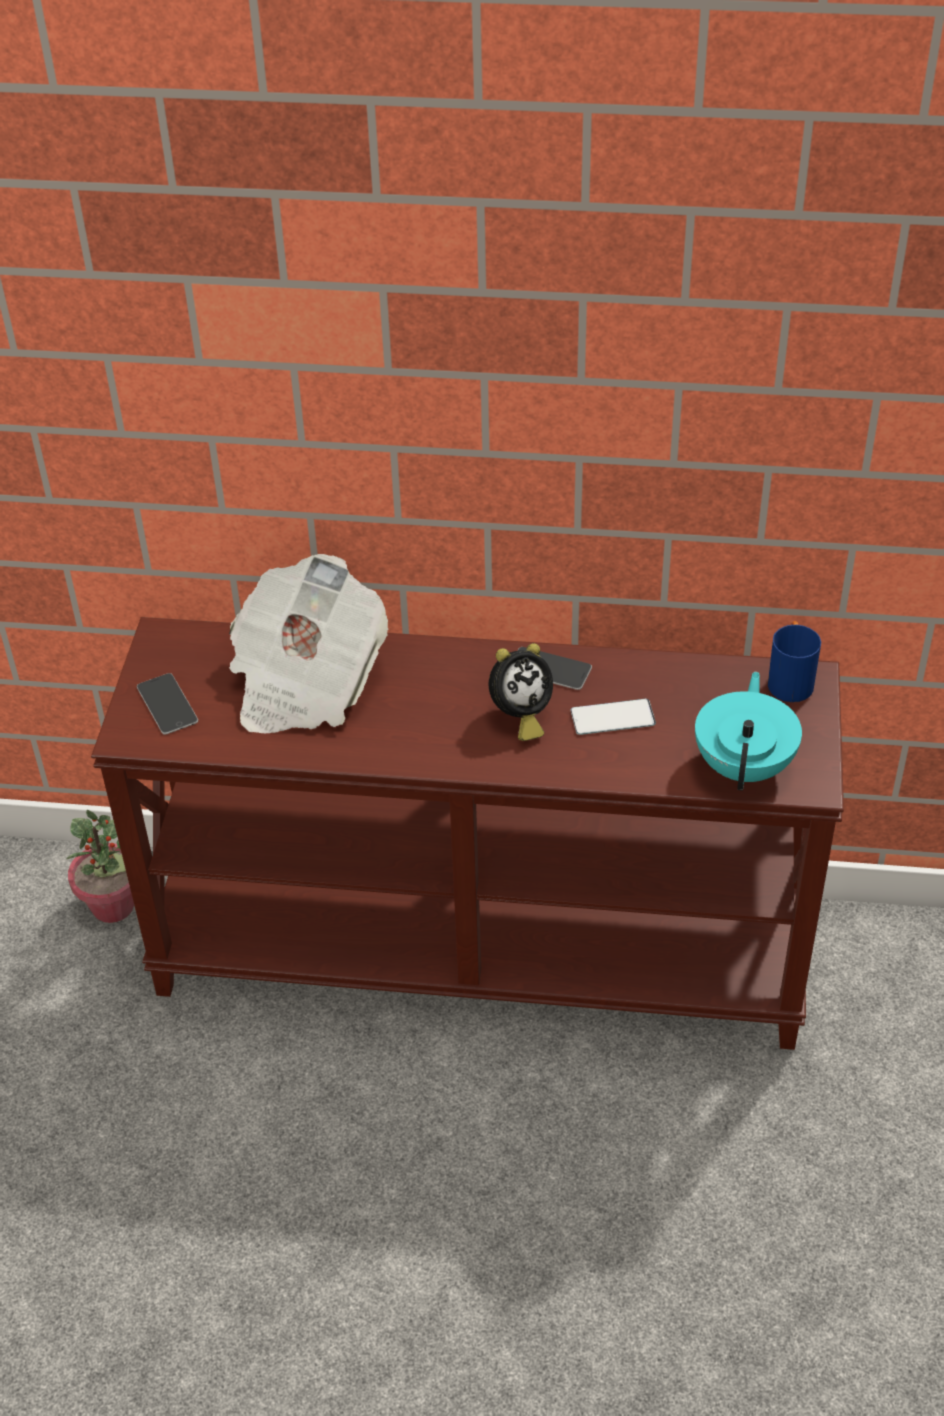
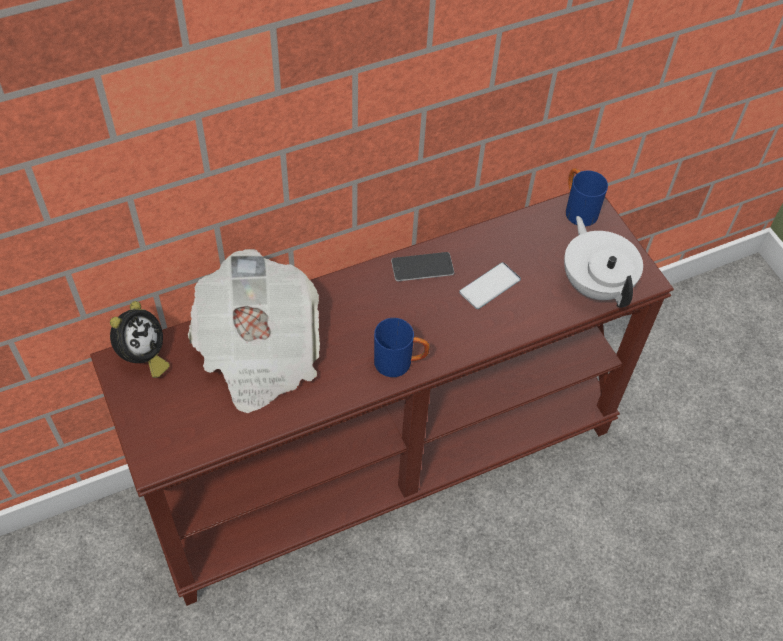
camera: 35 degrees left, 10 degrees up
(113, 906) = (109, 554): potted plant -> none
(167, 704) = (167, 419): phone -> none
(447, 752) = (400, 363): none -> blue mug
(520, 717) = (429, 313): alarm clock -> alarm clock (143, 357)
(745, 765) = (596, 284): turquoise teapot -> white teapot

